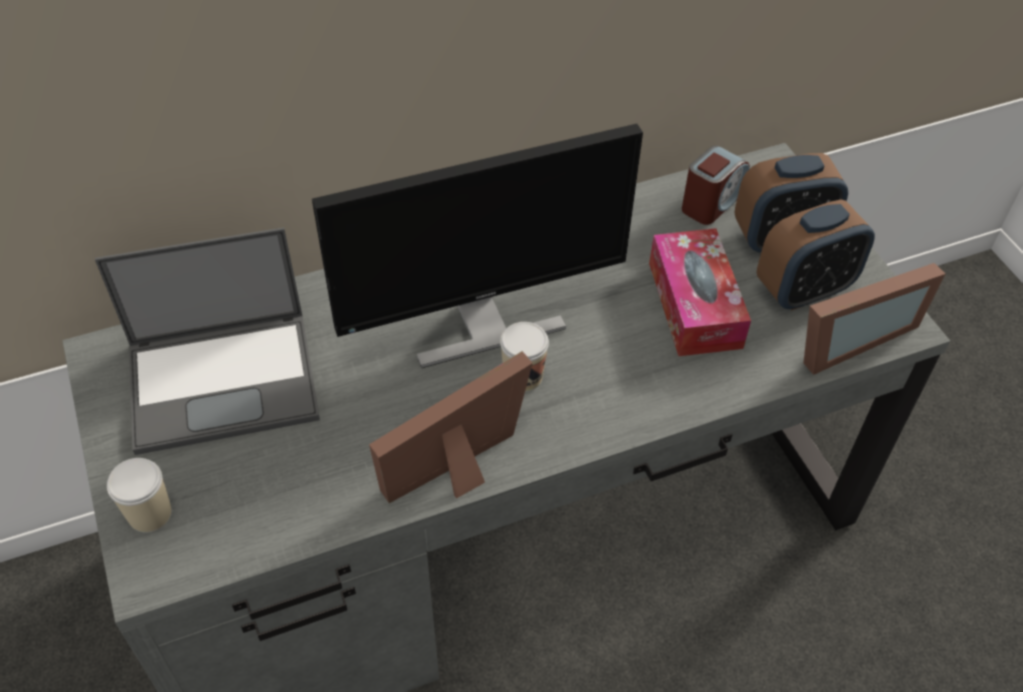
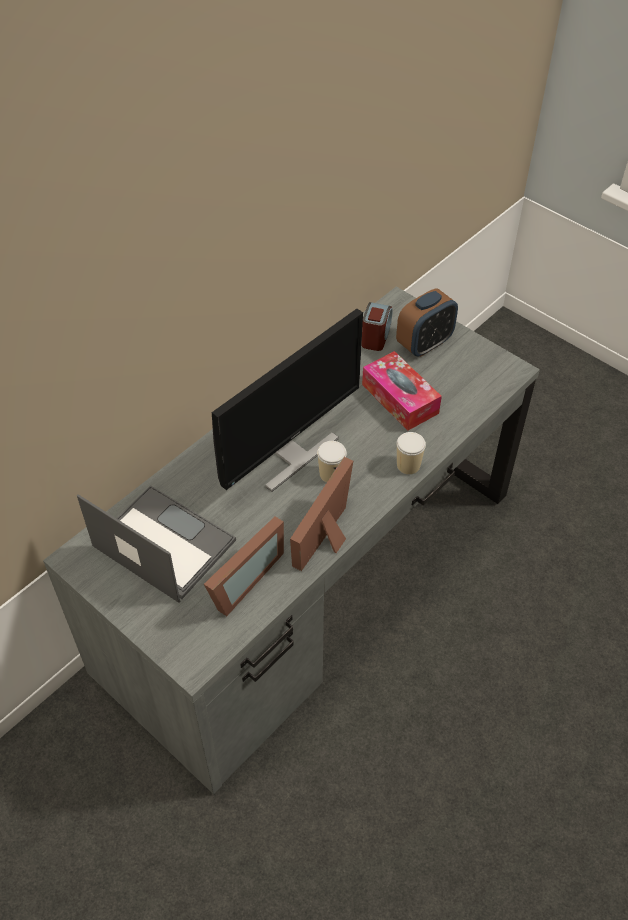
camera: 25 degrees left, 0 degrees up
(150, 514) = (170, 633): cup -> cup (408, 465)
(225, 380) = (162, 543): laptop -> laptop turned 105 degrees counterclockwise
(804, 290) = (452, 369): alarm clock -> none
(846, 337) = (488, 387): picture frame -> picture frame (240, 580)

